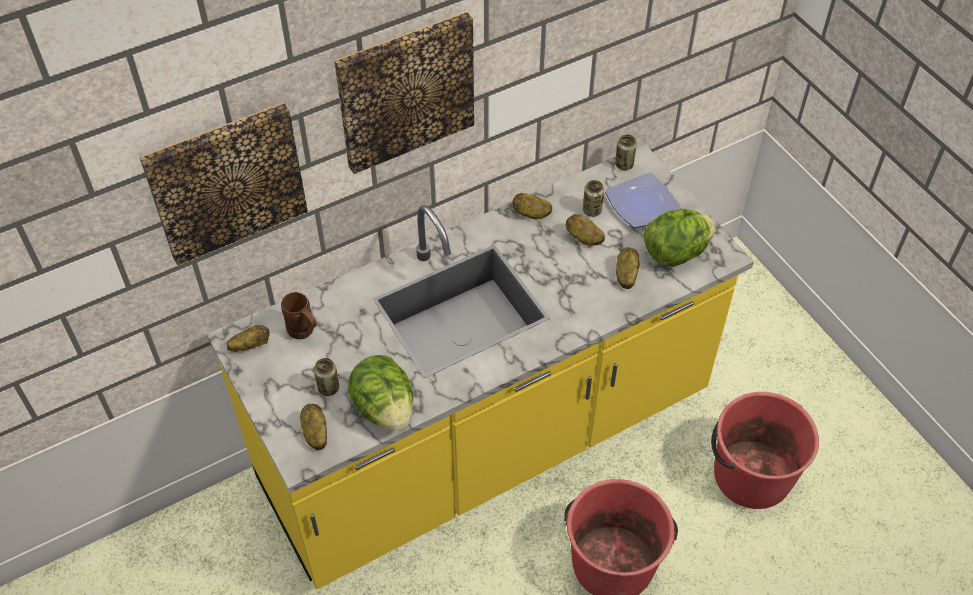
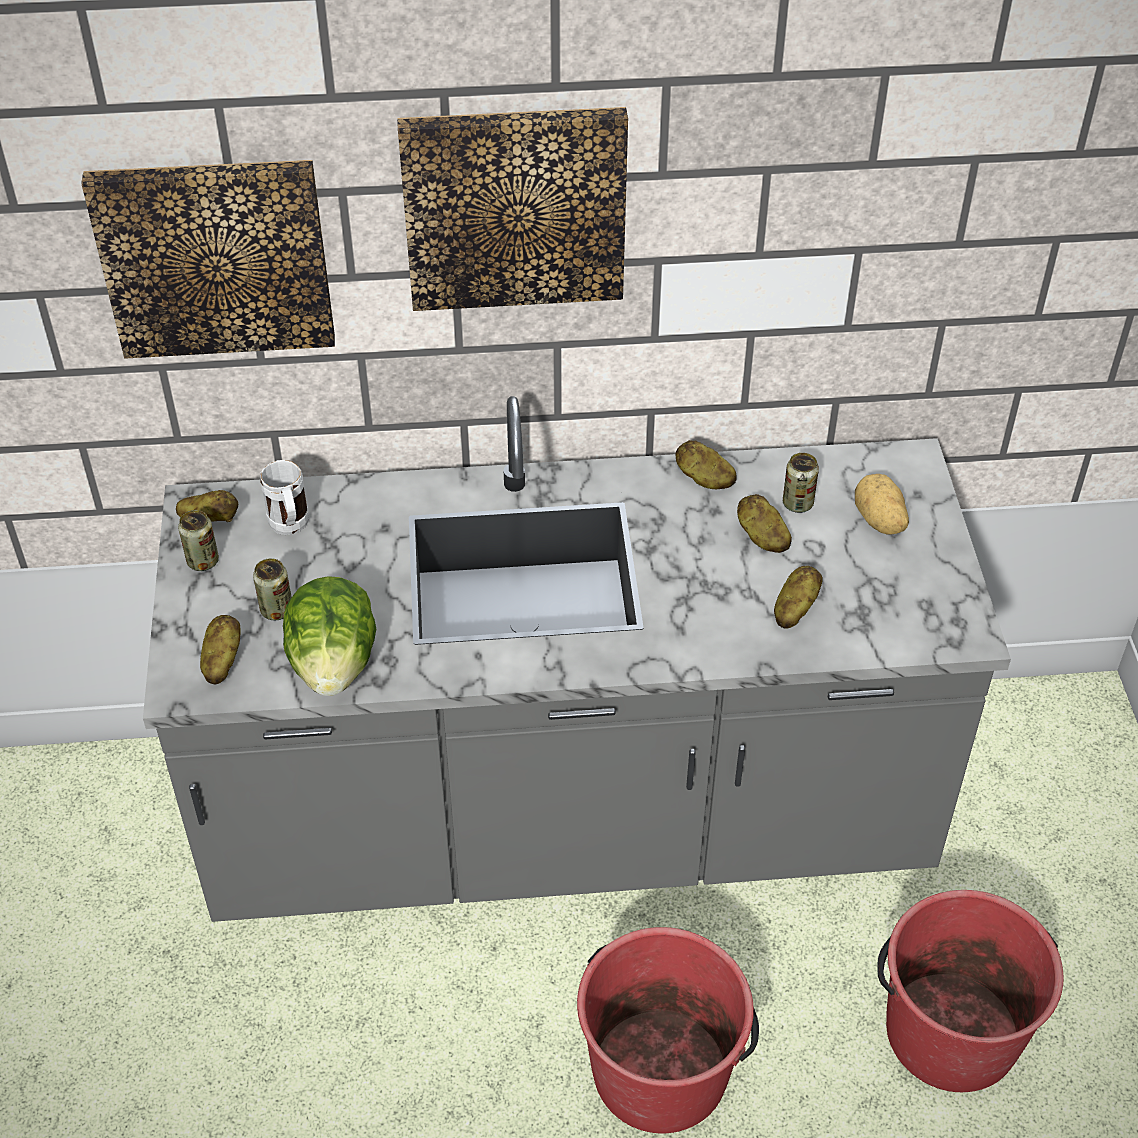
camera: 25 degrees right, 5 degrees down
(304, 333) = (290, 528): brown mug -> white mug
(486, 441) = (569, 823): yellow counter -> grey counter
(624, 165) = (886, 456): can -> can (203, 561)
(641, 205) = (878, 521): plate -> potato
(675, 252) = (892, 604): lettuce -> none

